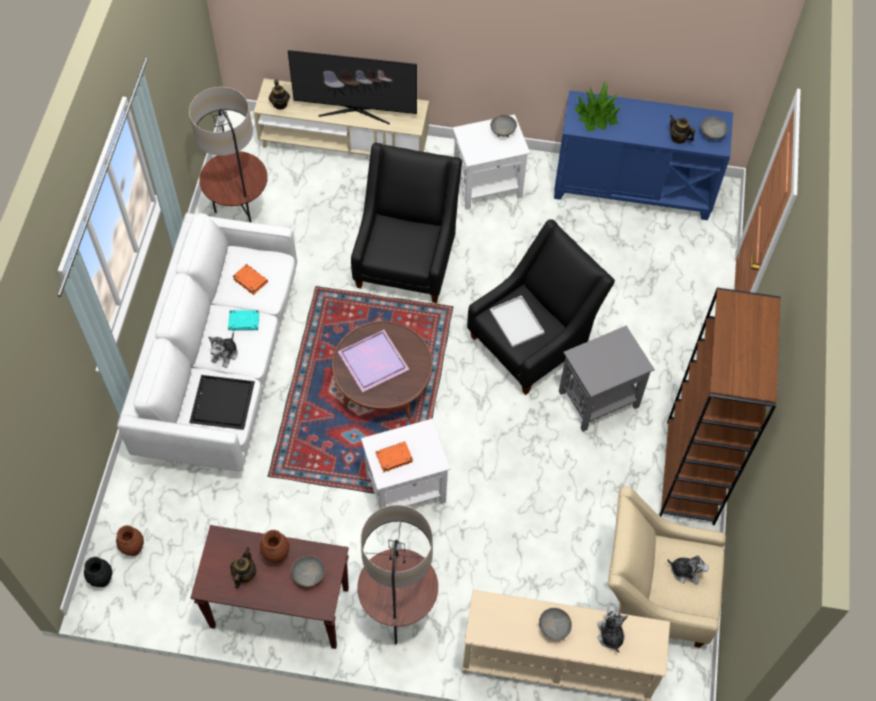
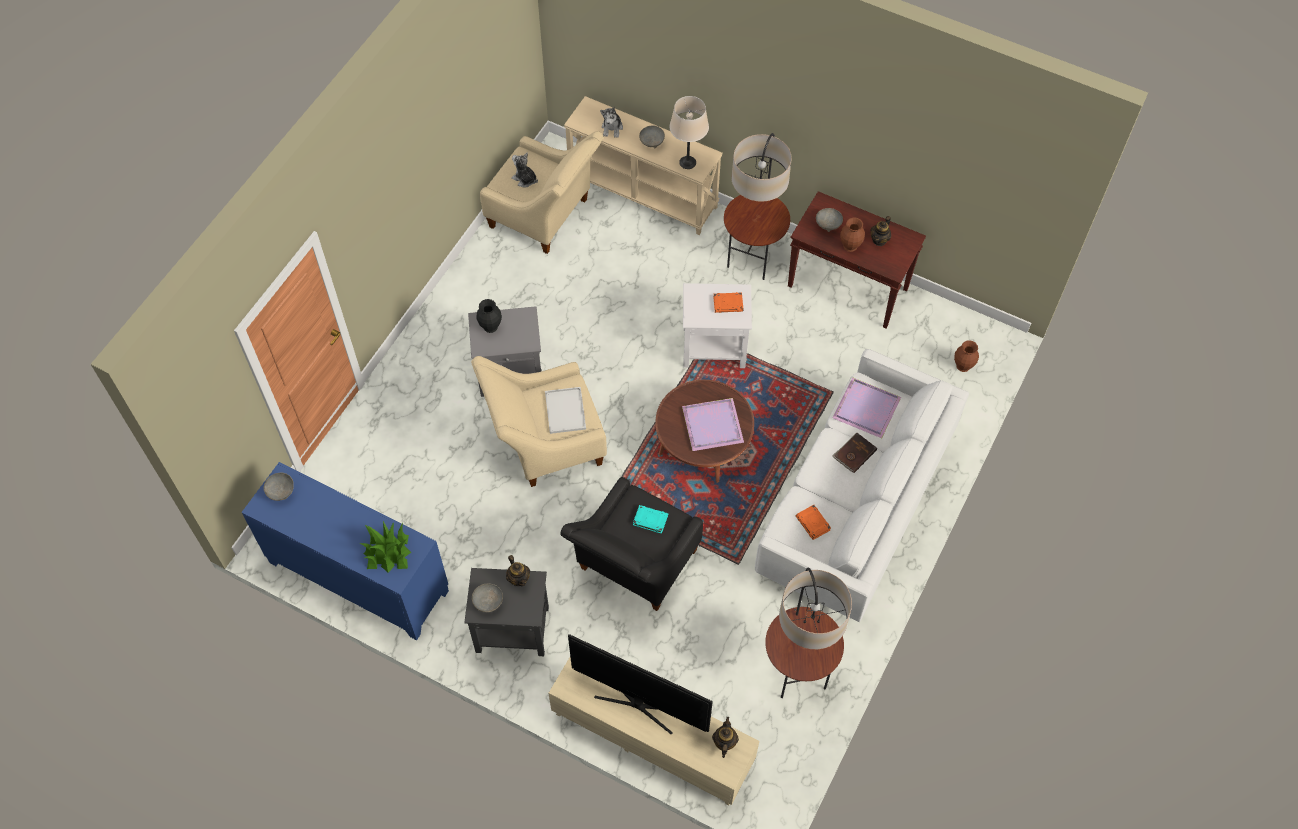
camera: 160 degrees left, 0 degrees up
(102, 580) = (993, 349): black vase -> black vase (491, 326)
(221, 402) = (867, 410): black tray -> purple tray
(225, 354) = (854, 453): plush toy -> brown book
(244, 321) = (828, 481): turquoise book -> turquoise book (650, 520)
(488, 185) = (511, 629): white side table -> black side table
(500, 613) = (687, 162): none -> beige table lamp
(532, 341) = (544, 443): black armchair -> beige armchair
(678, 138) = (318, 498): teapot -> teapot (519, 578)
(691, 472) = (464, 291): brown bookcase -> none

